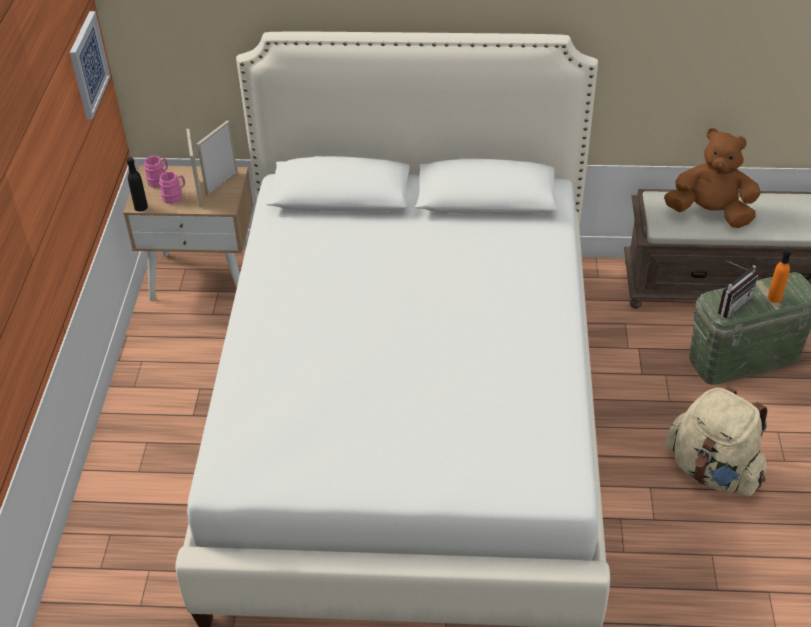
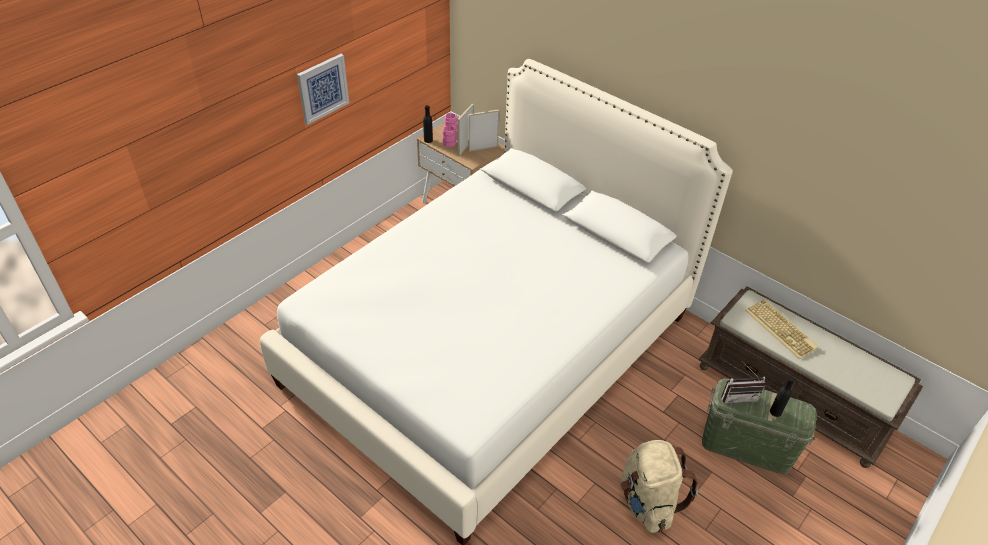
camera: 35 degrees right, 0 degrees up
(88, 65) = (420, 36): picture -> picture (322, 88)
(710, 213) = (782, 329): brown plush toy -> keyboard
(774, 298) = (775, 412): orange bottle -> black bottle

